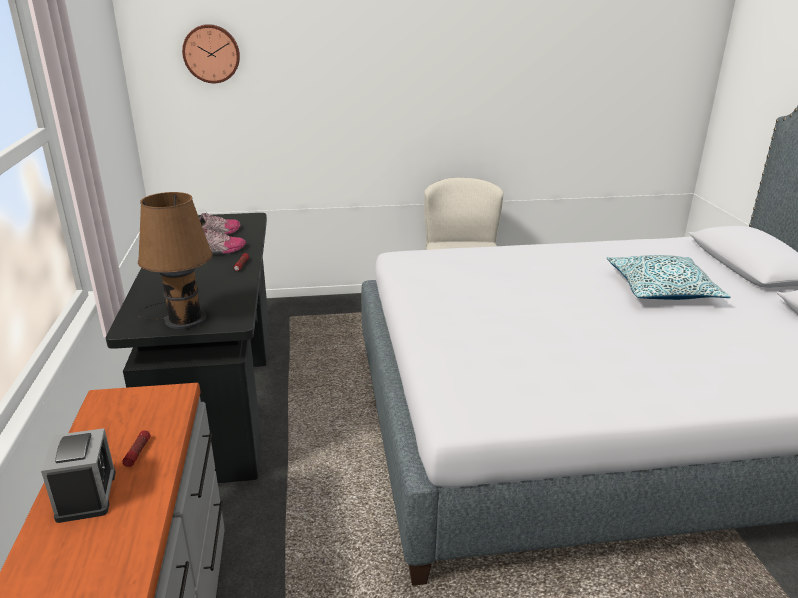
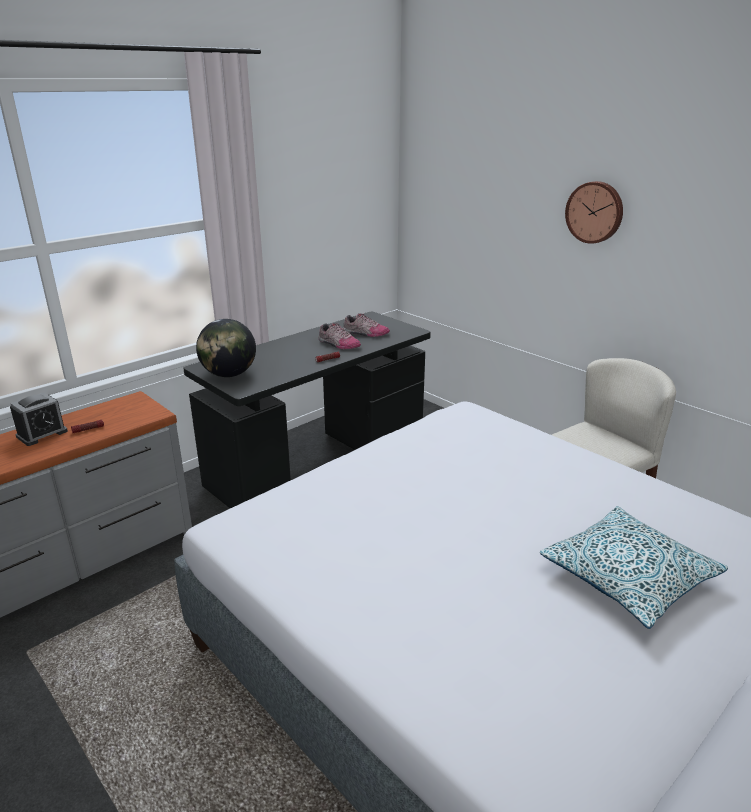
camera: 55 degrees right, 0 degrees up
(182, 318) = (229, 374): brown table lamp -> globe
(211, 53) = (453, 181): wall clock -> wall clock (595, 212)

